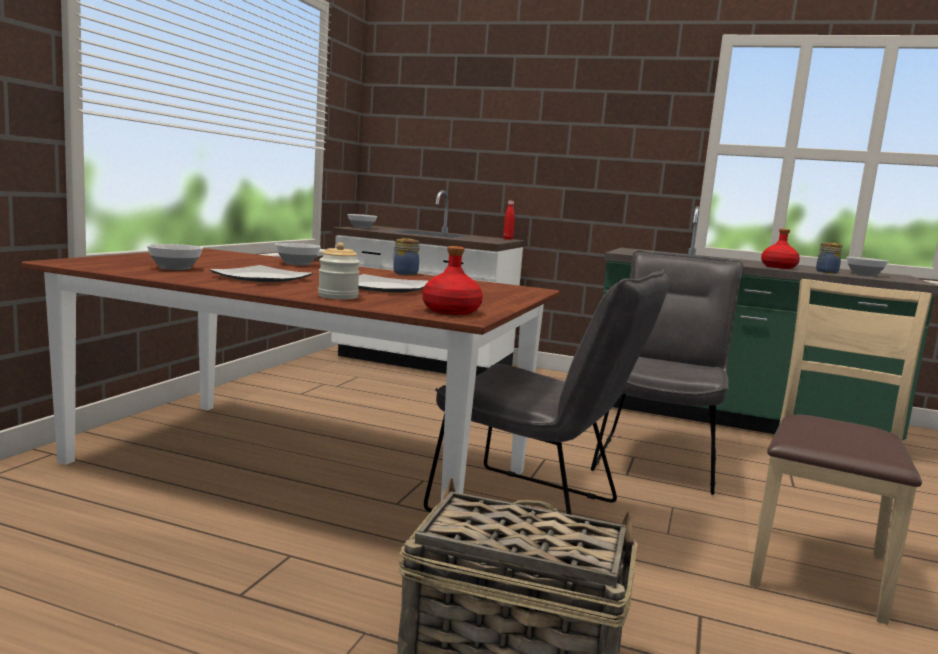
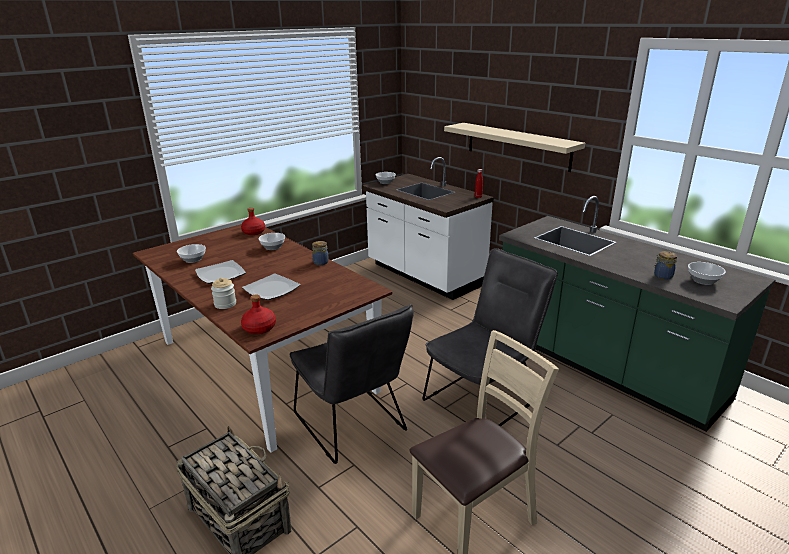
camera: 30 degrees right, 15 degrees up
(559, 170) = (517, 146): none -> beige shelf
(779, 267) = (628, 264): red bottle -> red bottle (253, 232)

